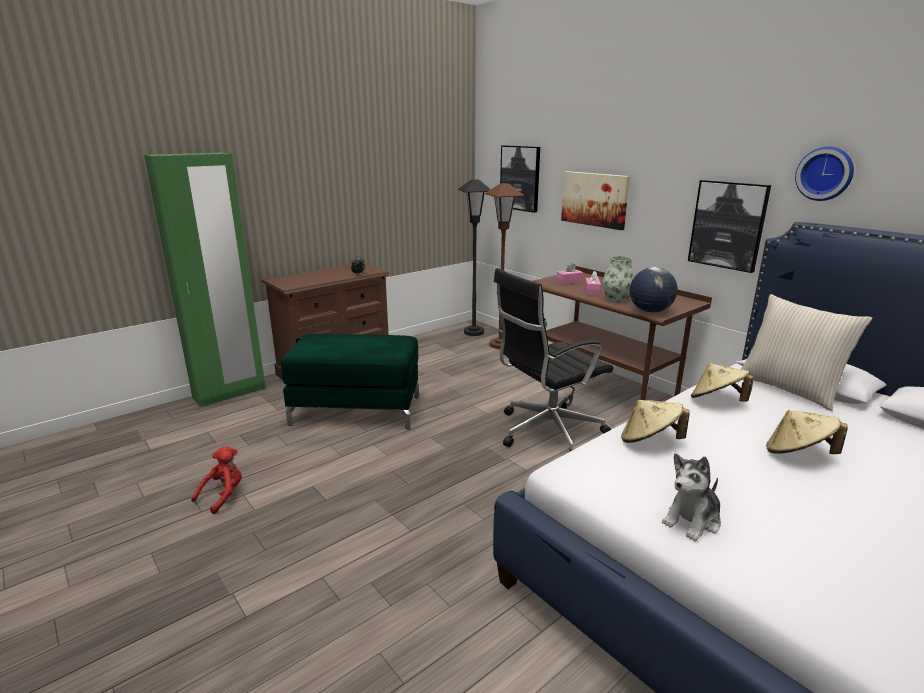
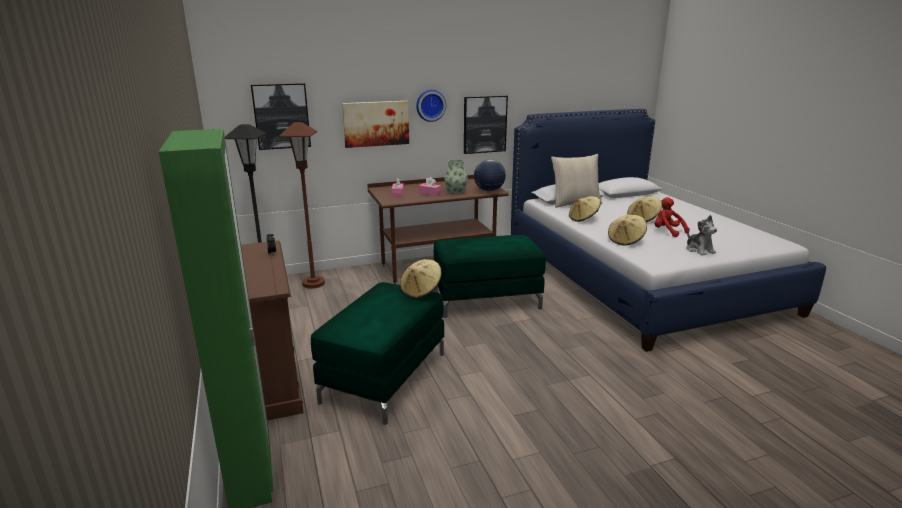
camera: 70 degrees left, 0 degrees up
(223, 496) = (509, 473): red plush toy -> red plush toy (667, 232)
(395, 351) = (421, 291): none -> beige hat
(547, 432) = (485, 300): black office chair -> green ottoman
(825, 173) = (532, 85): wall clock -> wall clock (430, 105)

